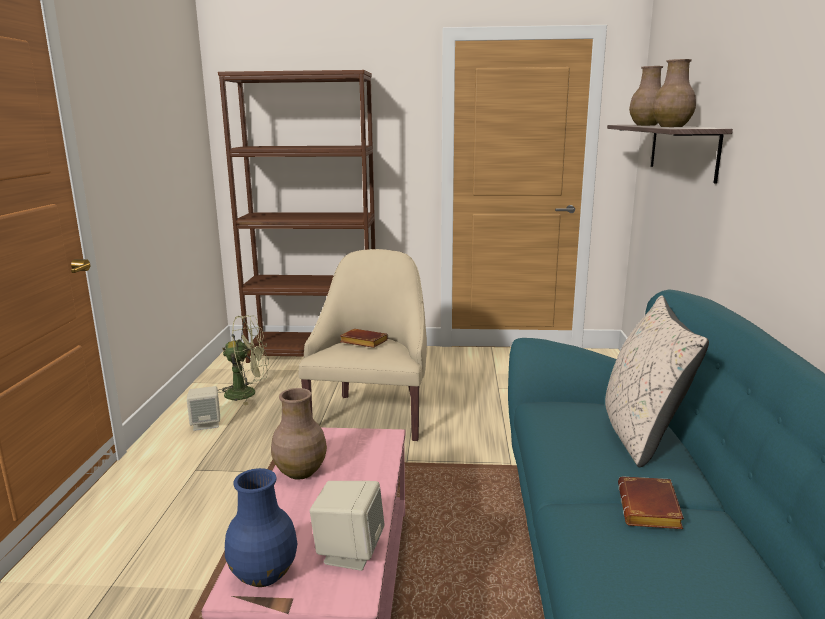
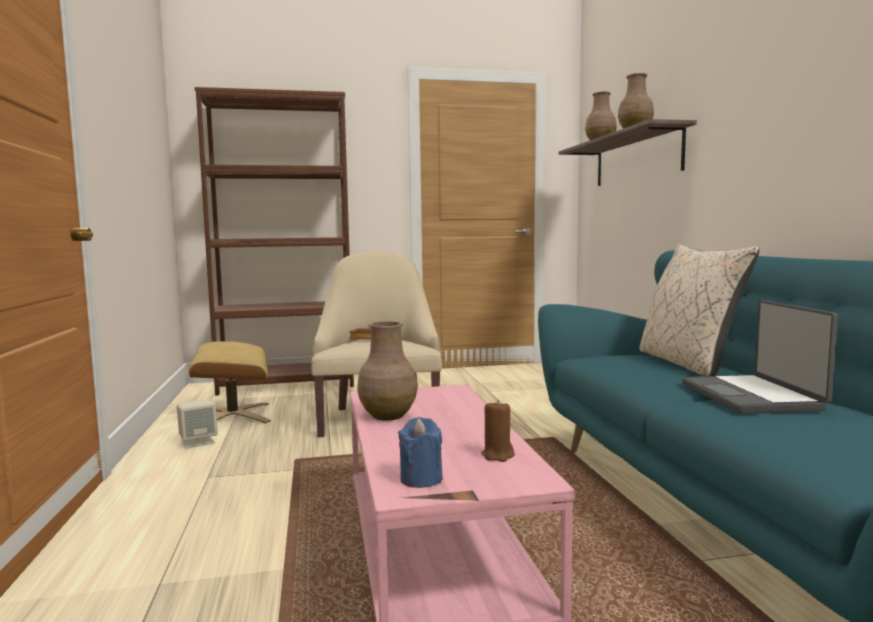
camera: 15 degrees left, 10 degrees down
(247, 393) = (232, 416): green fan -> beige ottoman
(263, 574) = (421, 479): blue vase -> blue candle
(349, 552) = (498, 455): beige speaker -> brown candle
(651, 510) = (752, 396): brown book -> laptop

